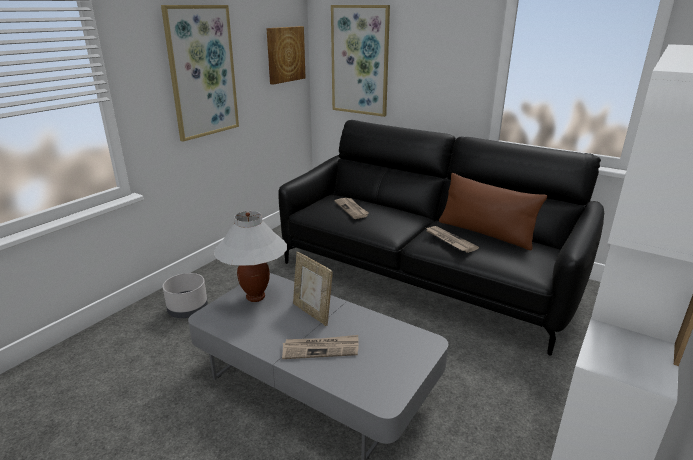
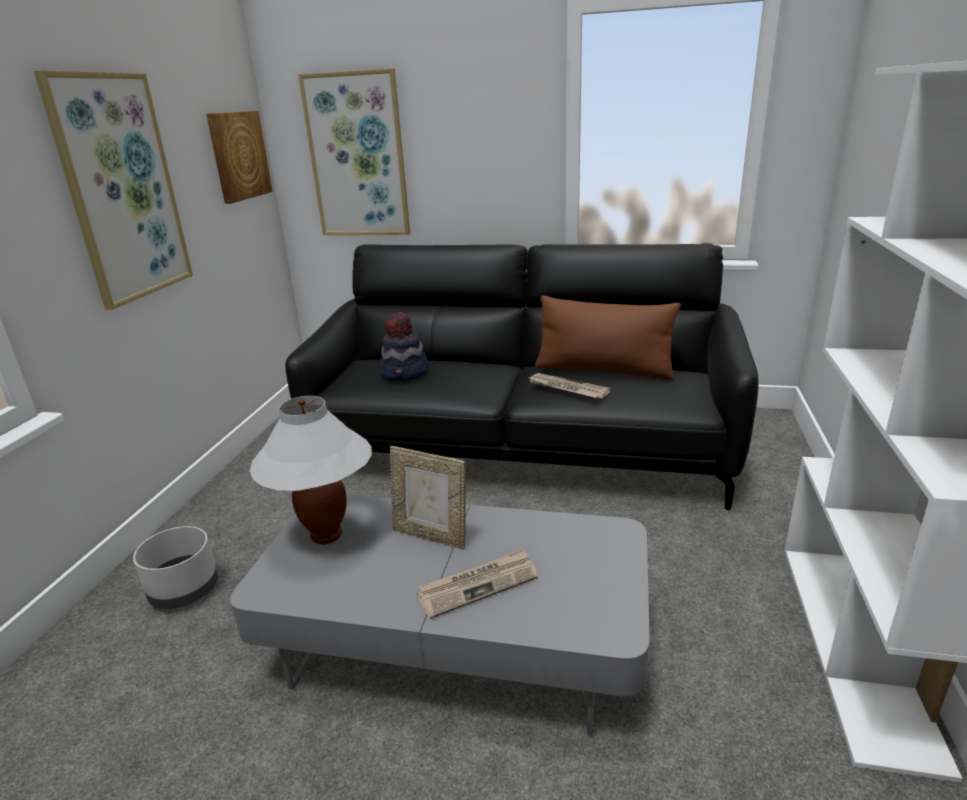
camera: 20 degrees left, 0 degrees up
(352, 209) = (405, 373): newspaper -> hat

